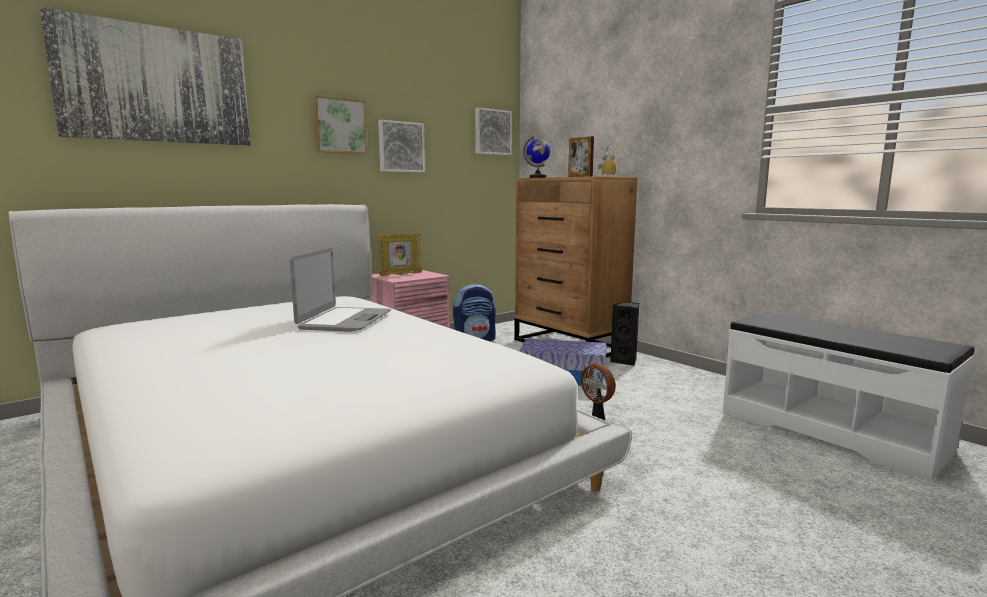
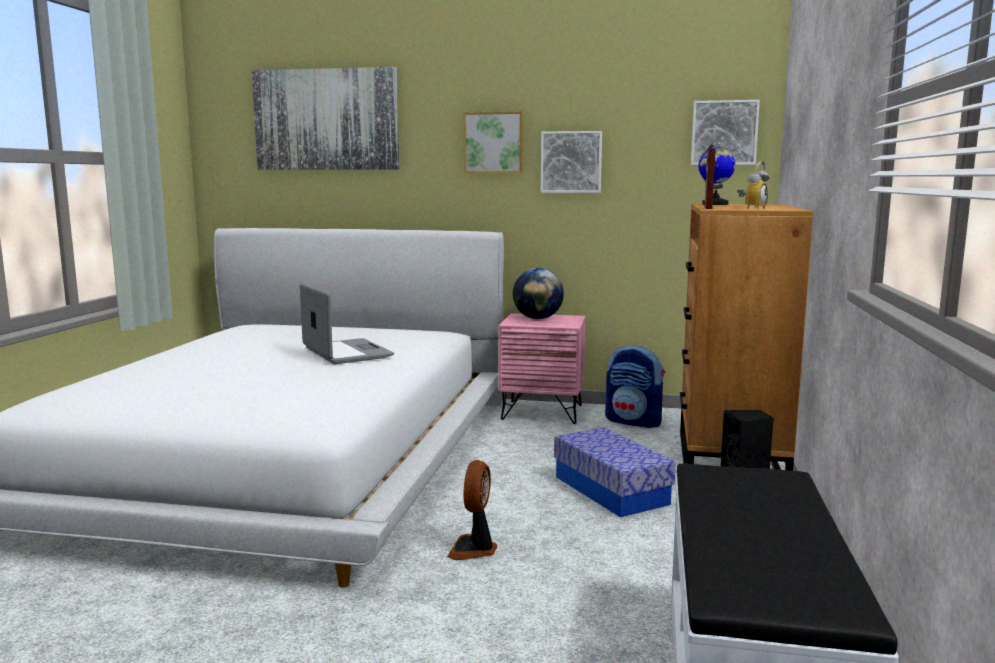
camera: 50 degrees right, 0 degrees up
(344, 320) = (346, 353): laptop -> laptop turned 90 degrees counterclockwise
(400, 275) = (537, 318): picture frame -> globe

